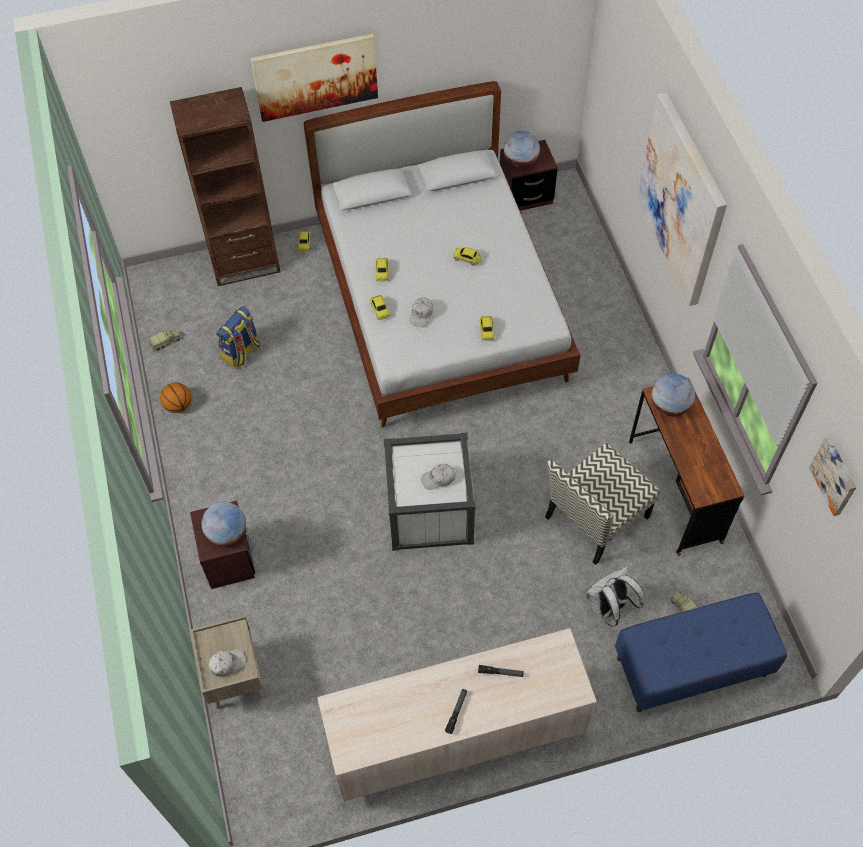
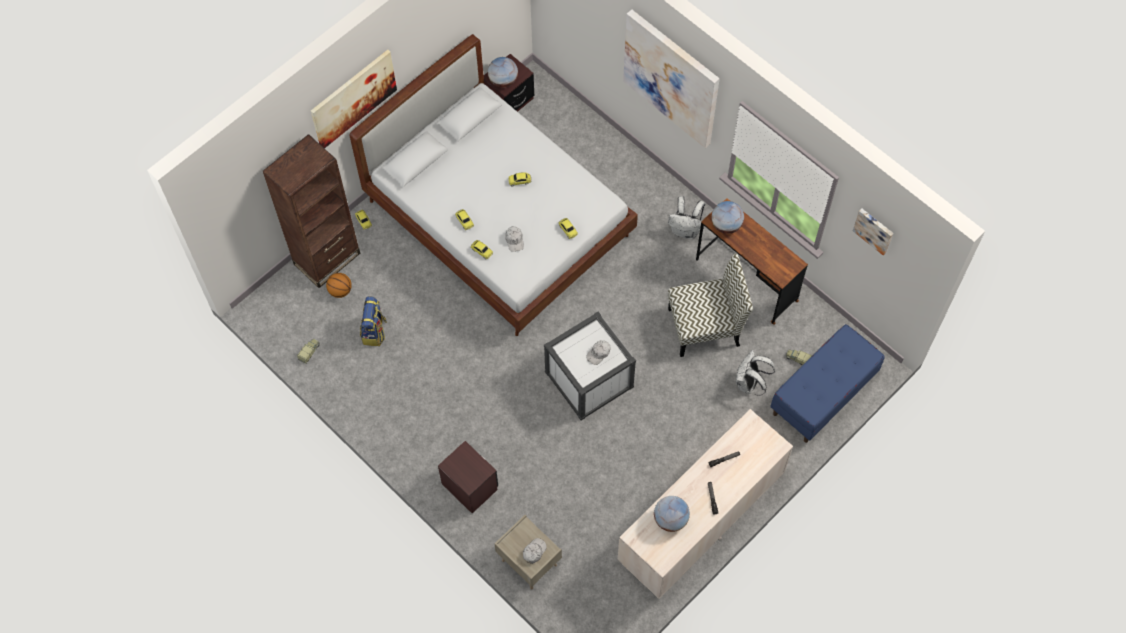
camera: 30 degrees left, 5 degrees up
(178, 406) = (354, 395): basketball -> basketball (340, 291)
(227, 533) = (474, 466): globe -> globe (670, 519)
(596, 518) = (705, 326): chair -> chair turned 120 degrees counterclockwise
(636, 406) = (686, 230): none -> white backpack

